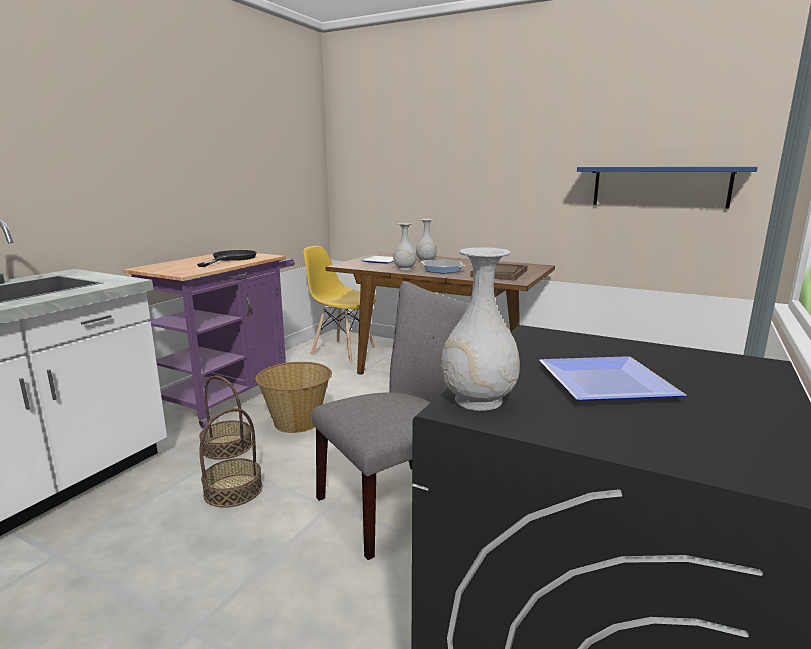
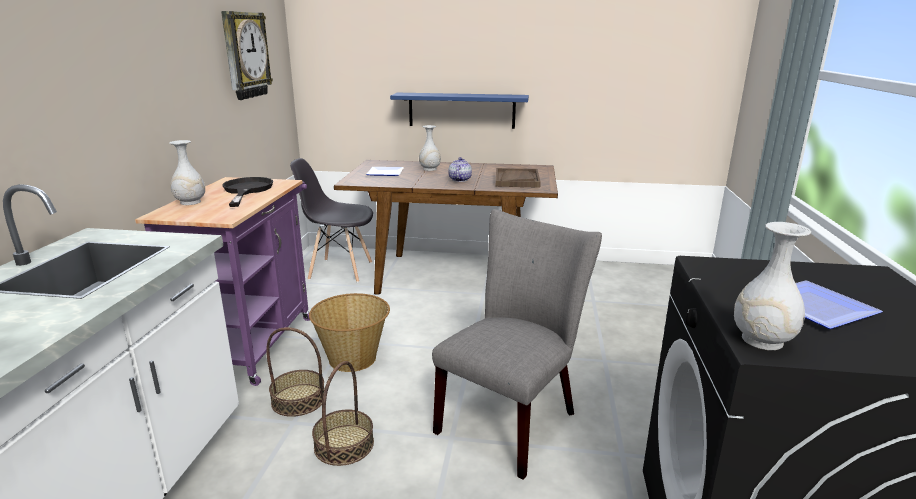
camera: 20 degrees left, 5 degrees up
(270, 151) = (245, 55): none -> wall clock
(343, 351) = (340, 270): yellow chair -> grey chair
(404, 269) = (421, 182): white vase -> white vase (190, 202)
(442, 270) = (459, 180): frying pan -> teapot
(660, 186) = (645, 89): blue shelf -> blue shelf (461, 110)

